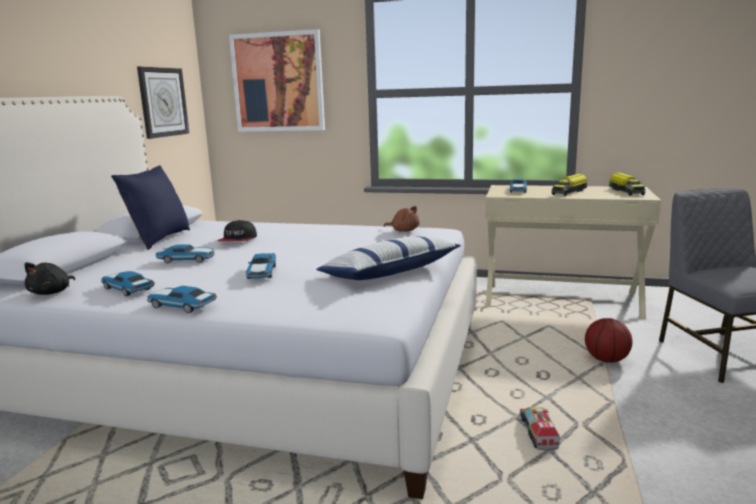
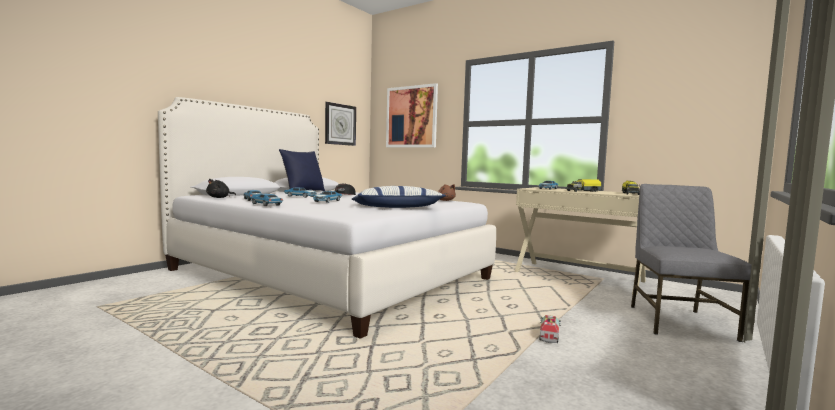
camera: 20 degrees right, 10 degrees down
(538, 433) = (473, 329): toy truck -> toy truck (549, 334)
(606, 360) = (572, 308): basketball -> none

